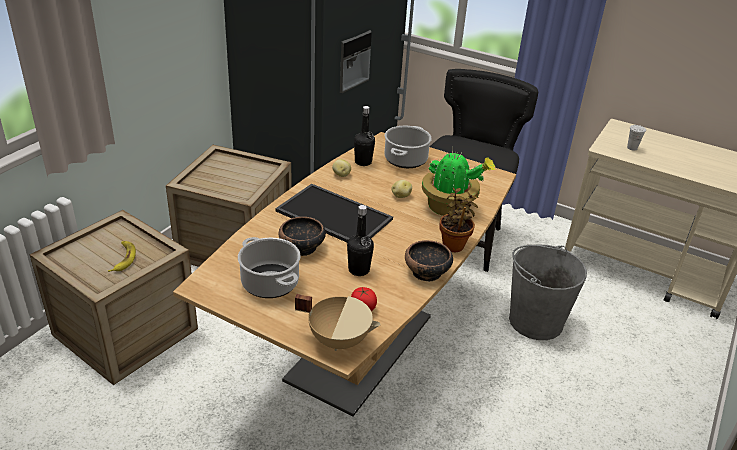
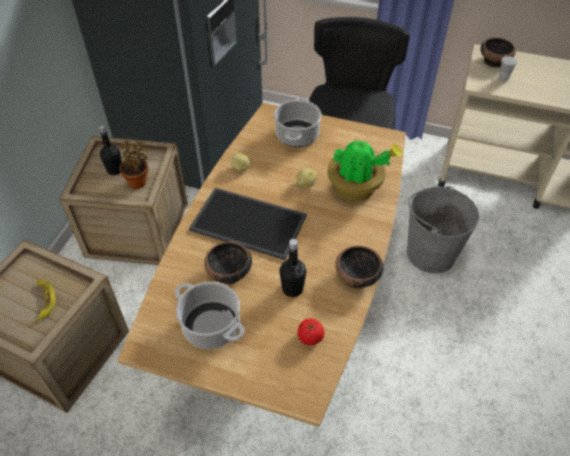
camera: 10 degrees left, 15 degrees up
(339, 339) = (299, 382): beige cooking pot -> none
(363, 162) = (257, 147): black bottle -> black bottle (115, 170)
(454, 244) = (373, 235): potted plant -> potted plant (138, 181)
(627, 133) = (494, 61): none -> bowl

